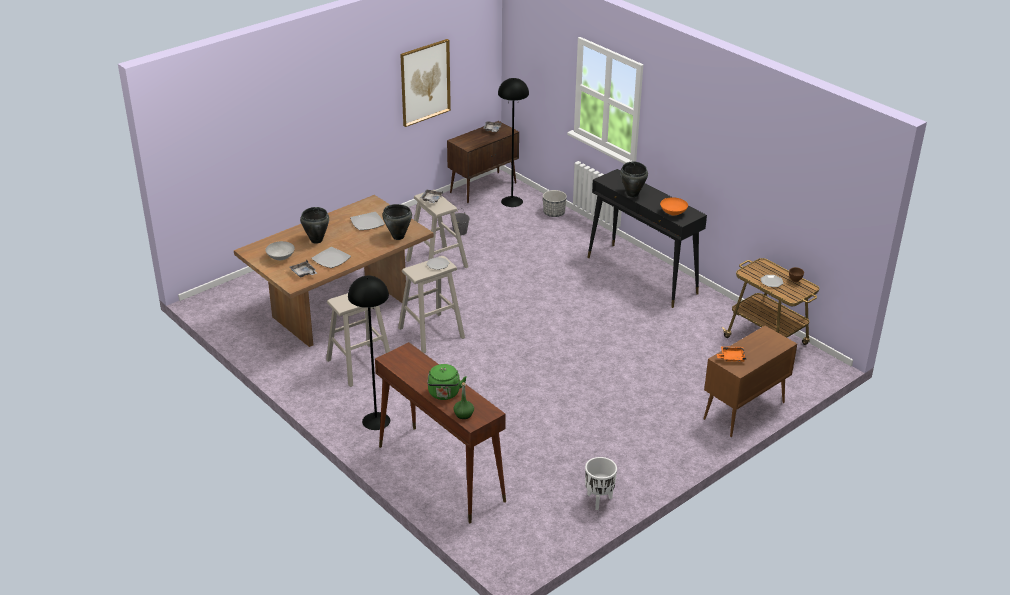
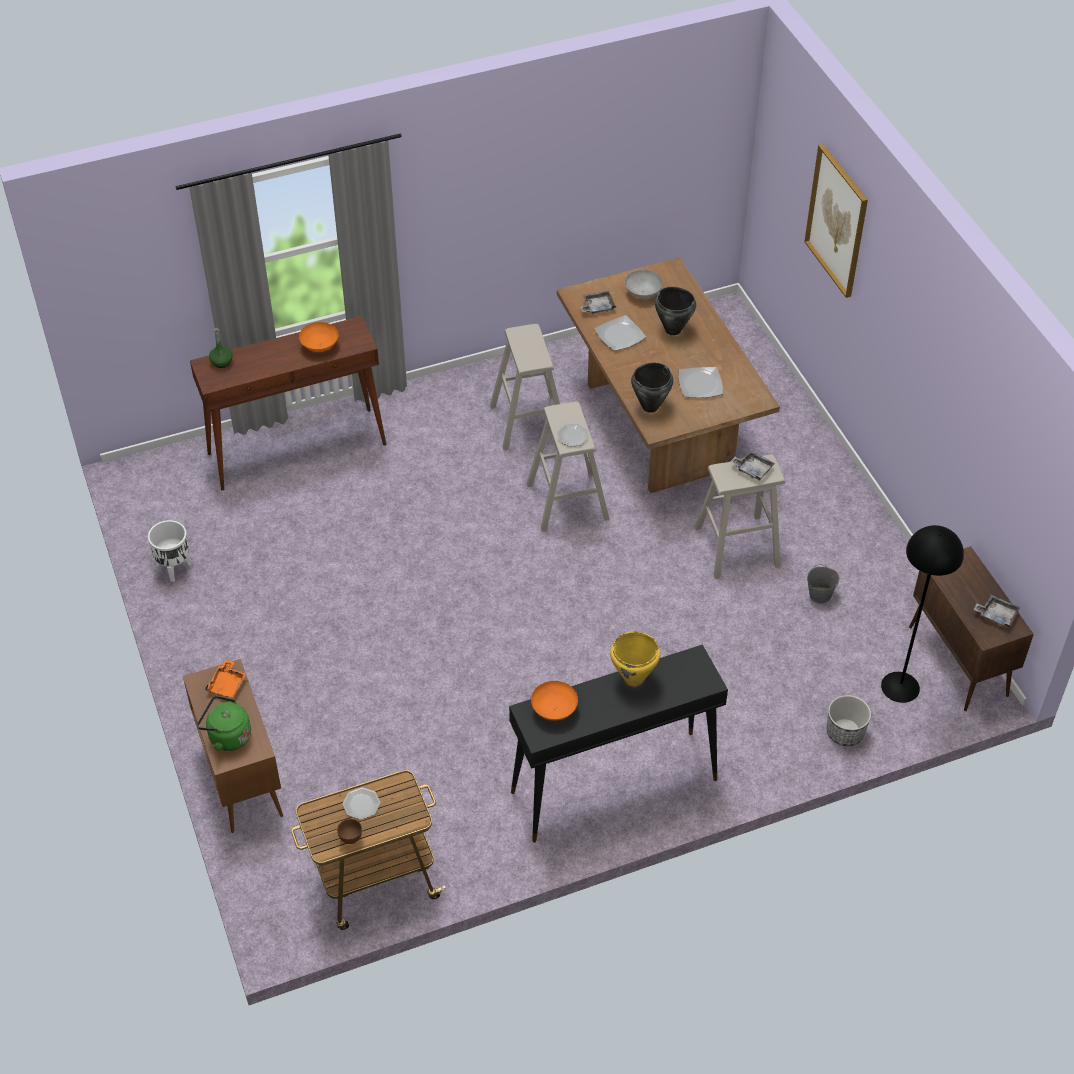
camera: 110 degrees right, 15 degrees up
(375, 421) = (415, 415): black floor lamp -> none
(419, 369) = (320, 346): none -> orange bowl
(425, 82) = (975, 433): picture -> picture (837, 220)
(444, 394) = (265, 355): green kettle -> green kettle (227, 736)
(632, 194) = (634, 679): black cooking pot -> yellow cooking pot

